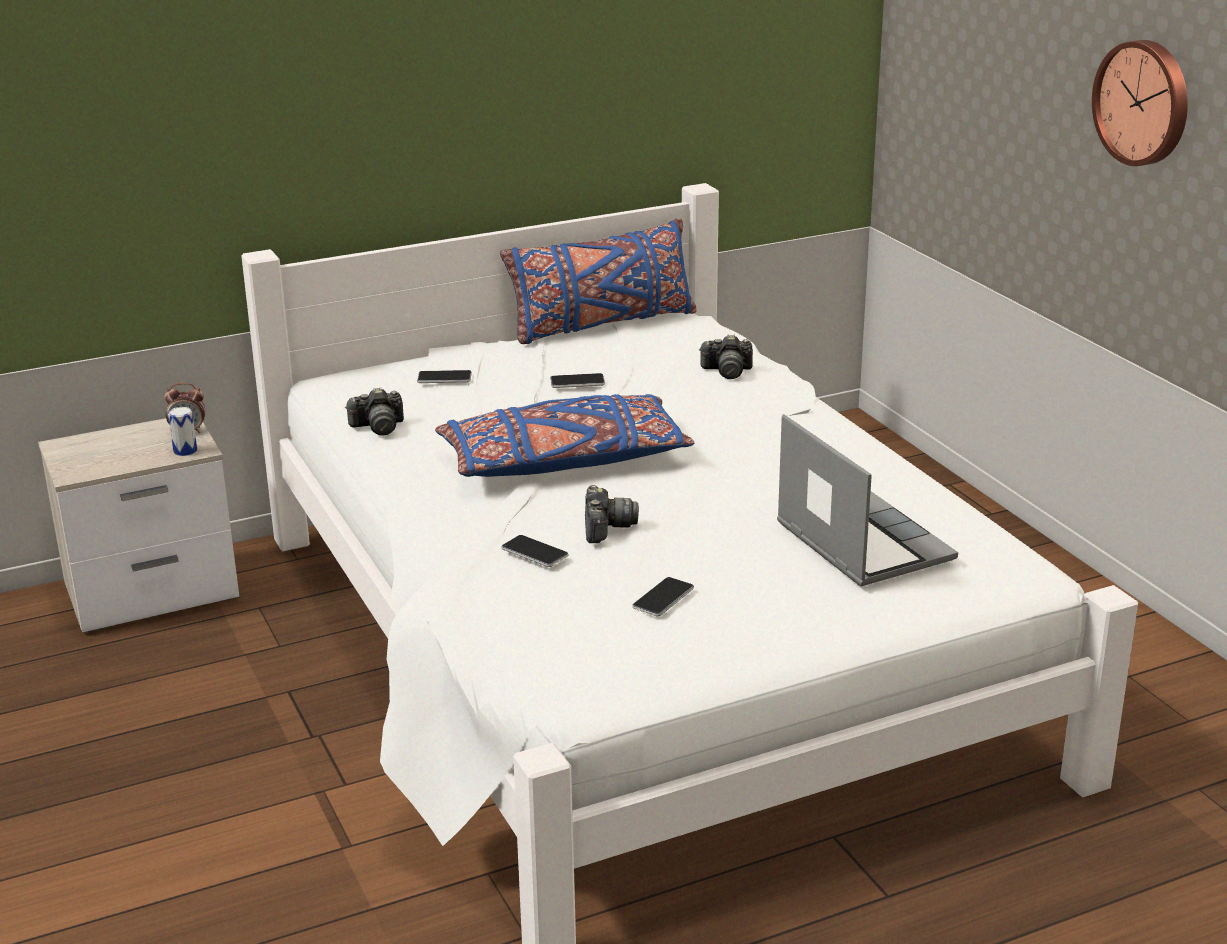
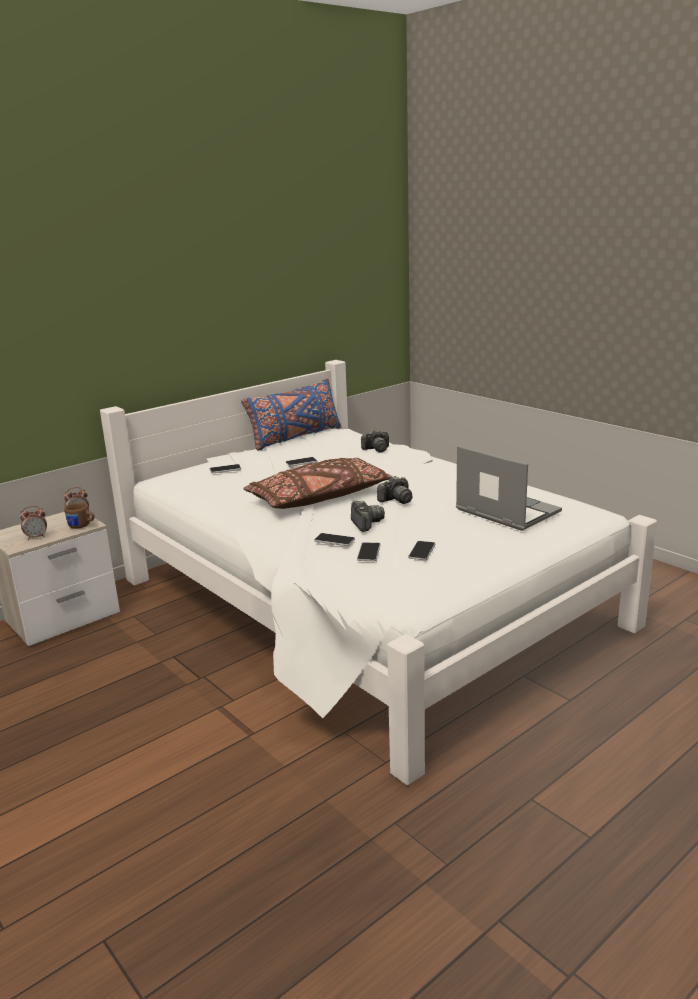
camera: 15 degrees left, 5 degrees down
(109, 460) = (36, 537): none -> alarm clock
(185, 451) = (82, 526): can -> brown mug
(378, 427) = (201, 496): camera -> camera (396, 500)
(563, 461) = (319, 498): blue pillow -> brown pillow
(574, 586) = (369, 552): none -> phone
(1144, 102) = (579, 282): wall clock -> none

